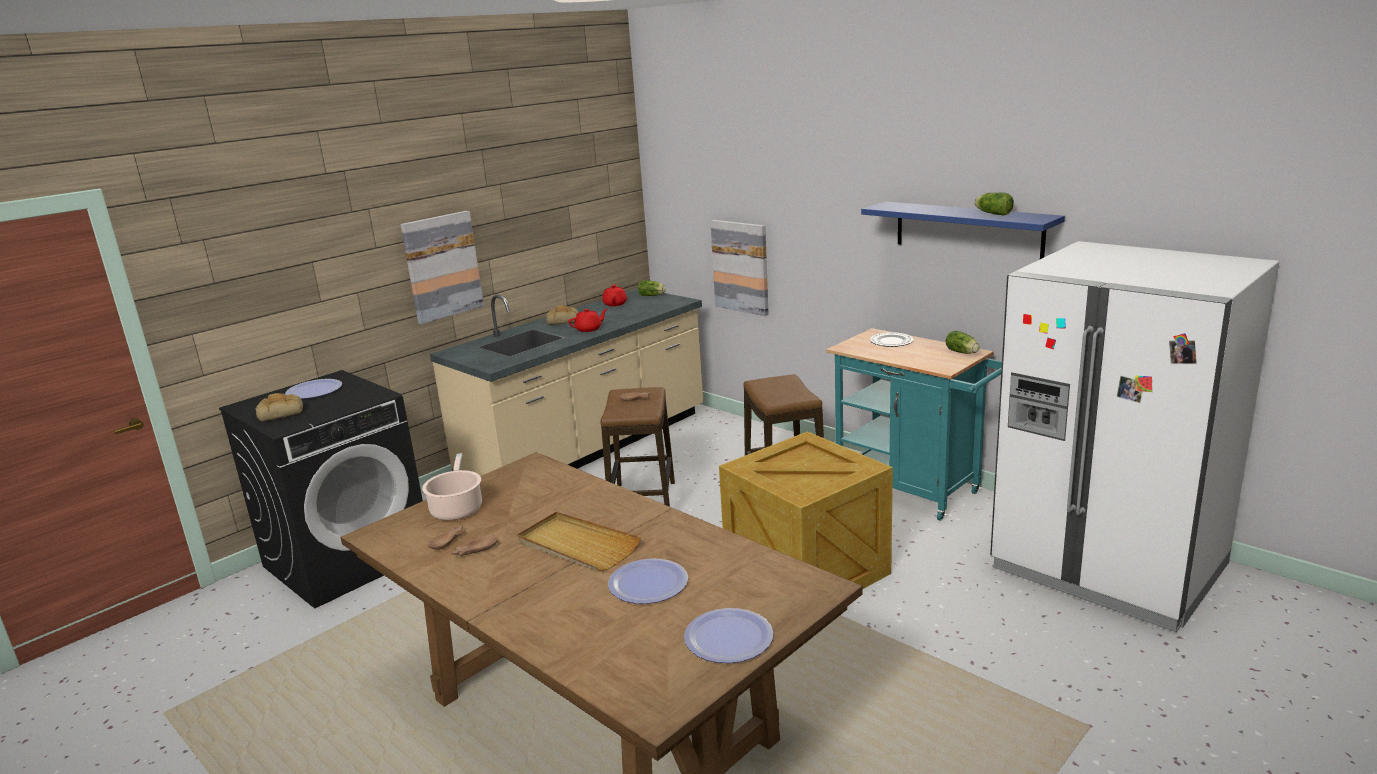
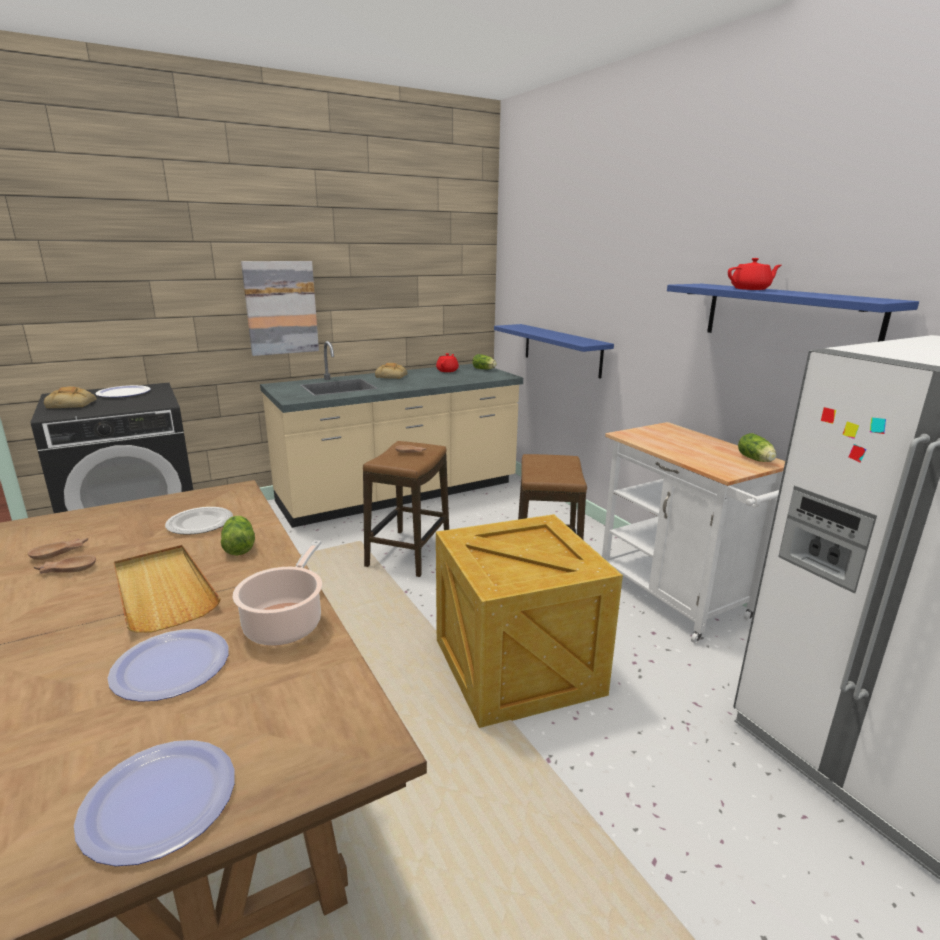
camera: 15 degrees right, 0 degrees up
(457, 508) = (116, 519): cooking pot -> cooking pot (285, 623)
(589, 329) = (404, 385): red teapot -> red teapot (751, 289)
(741, 266) = (562, 350): picture -> blue shelf
(892, 341) = (680, 437): plate -> plate (201, 523)
(914, 491) = (680, 602): turquoise cart -> white cart
(992, 213) = (819, 294): lettuce -> lettuce (239, 545)

